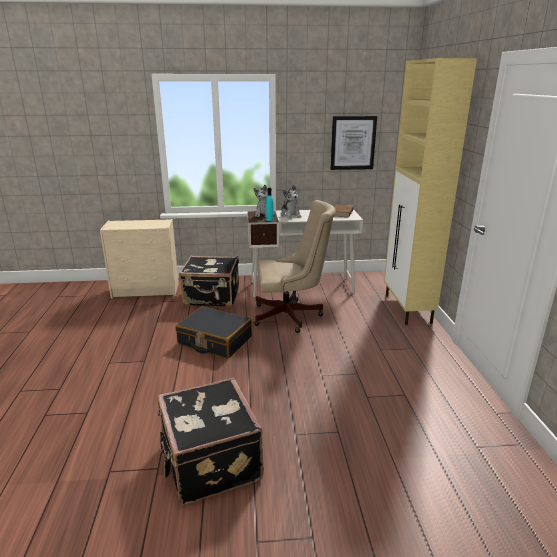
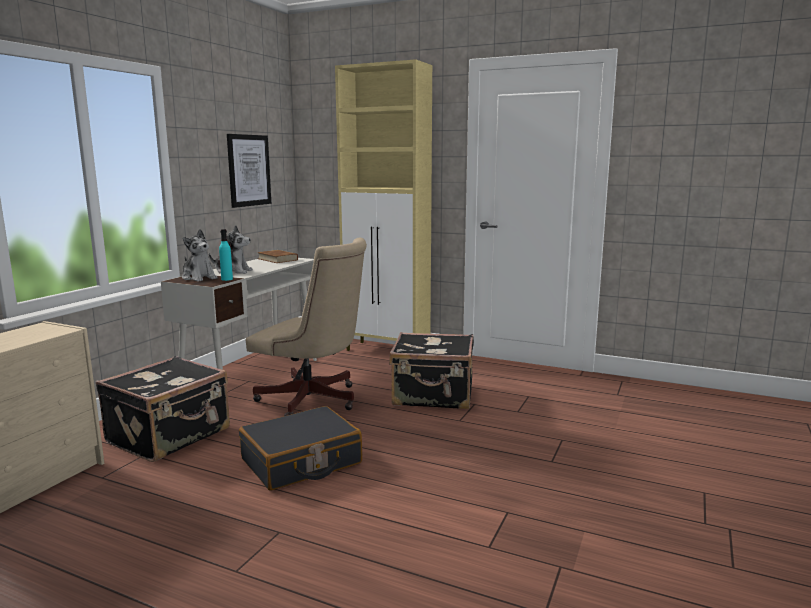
camera: 60 degrees left, 10 degrees down
(209, 462) = (569, 524): black suitcase -> black suitcase (433, 396)
(291, 316) = (314, 401): beige office chair -> beige office chair turned 90 degrees clockwise

